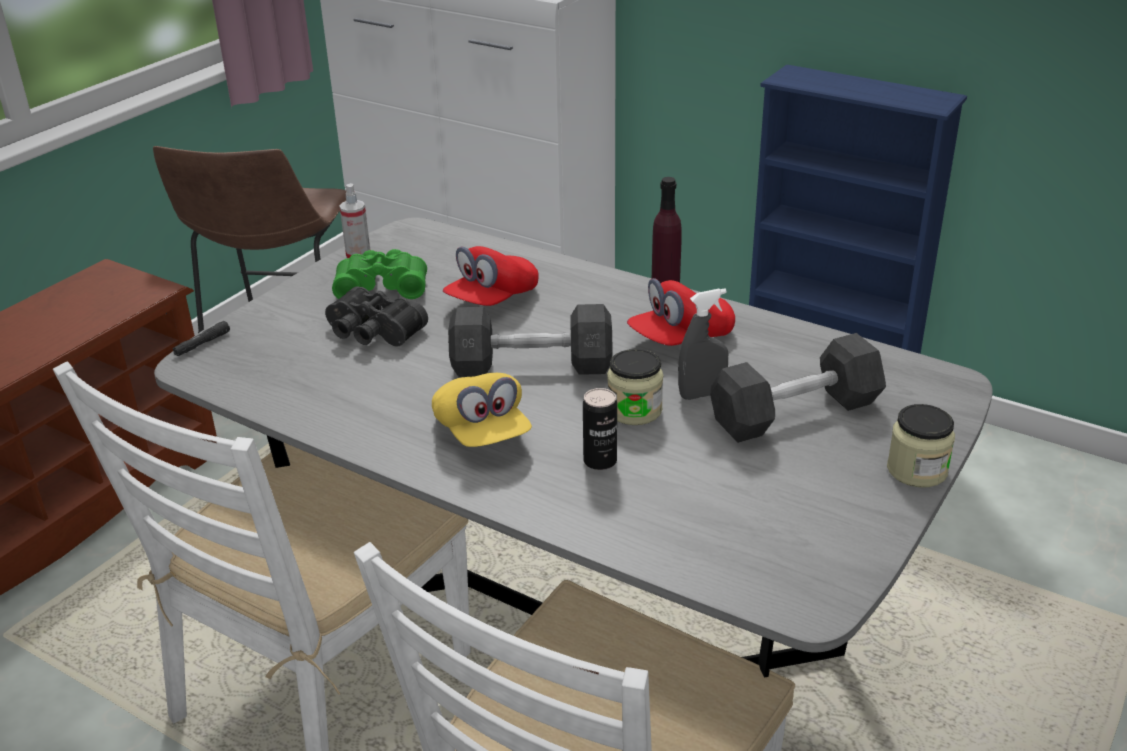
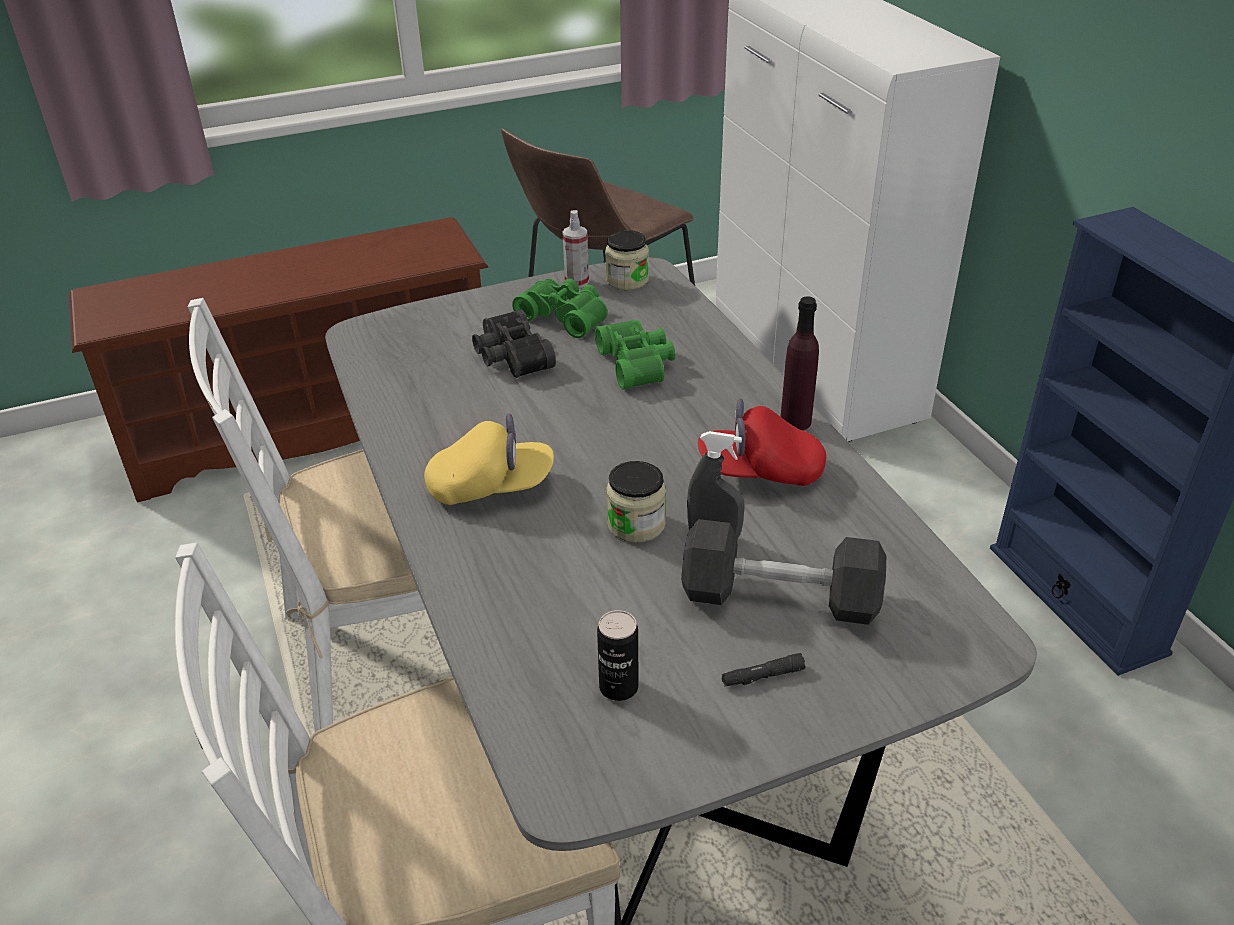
camera: 35 degrees right, 5 degrees up
(202, 344) = (383, 317): black flashlight -> black flashlight (762, 676)
(482, 432) = (491, 486): yellow cap -> yellow cap turned 105 degrees counterclockwise
(492, 300) = (638, 364): red cap -> green binoculars
(532, 366) = (599, 442): grey dumbbell -> none
(600, 461) = (552, 559): can -> can (618, 687)
(917, 470) = (831, 718): jar -> jar (627, 280)

